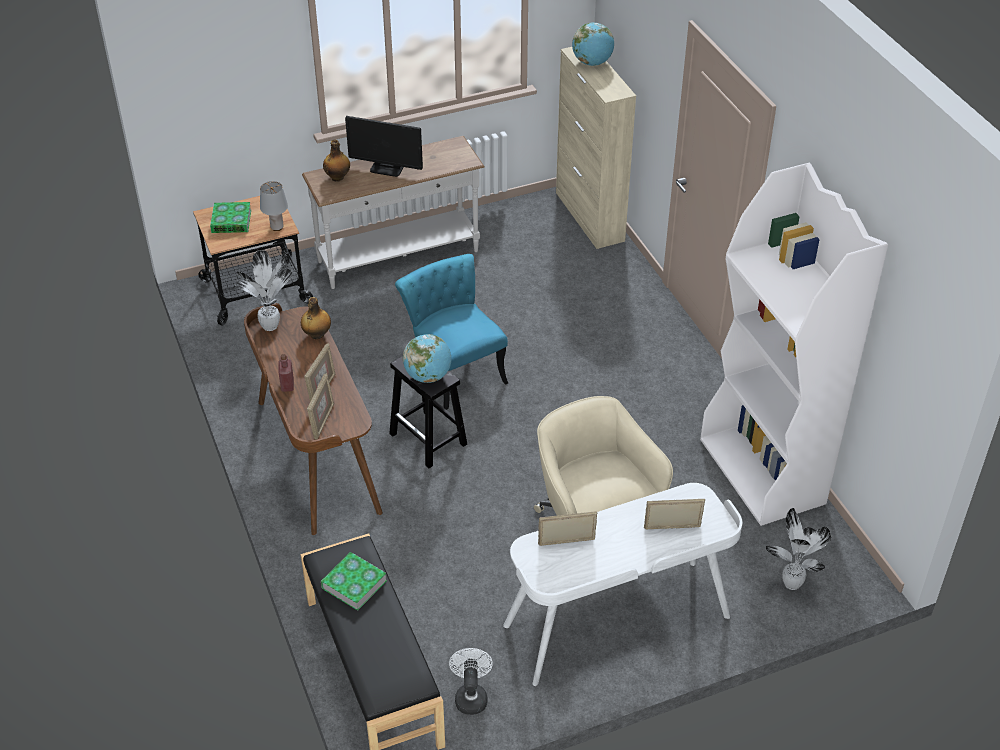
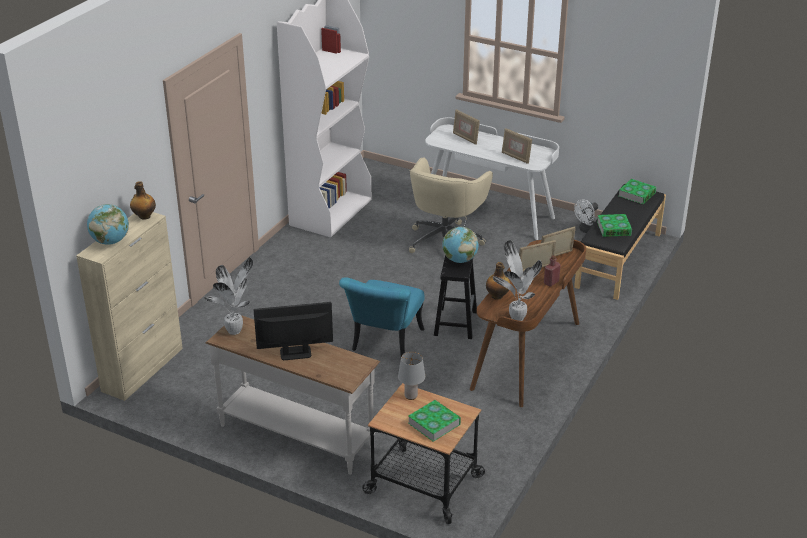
camera: 130 degrees left, 10 degrees down
(338, 177) = (335, 370): bottle -> bottle (144, 216)
(387, 169) = (295, 353): monitor -> monitor turned 75 degrees counterclockwise
(396, 678) = (637, 194): none -> book
(791, 585) = (398, 181): potted plant -> potted plant (236, 330)

